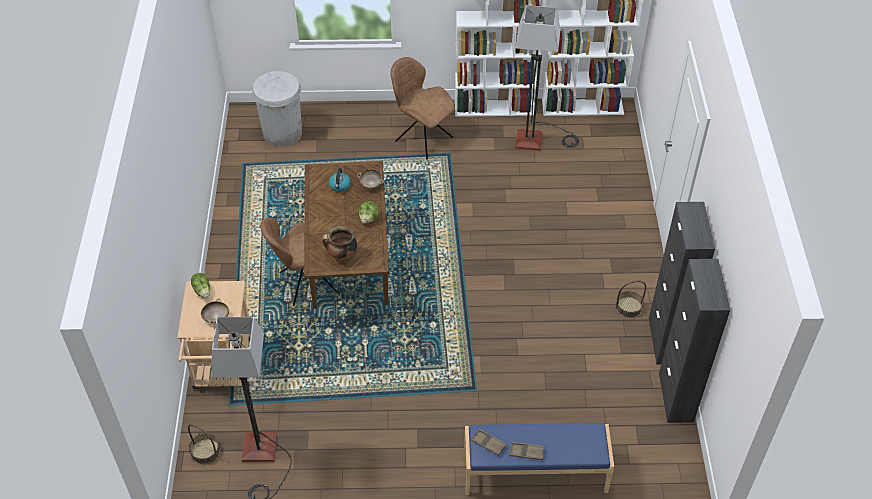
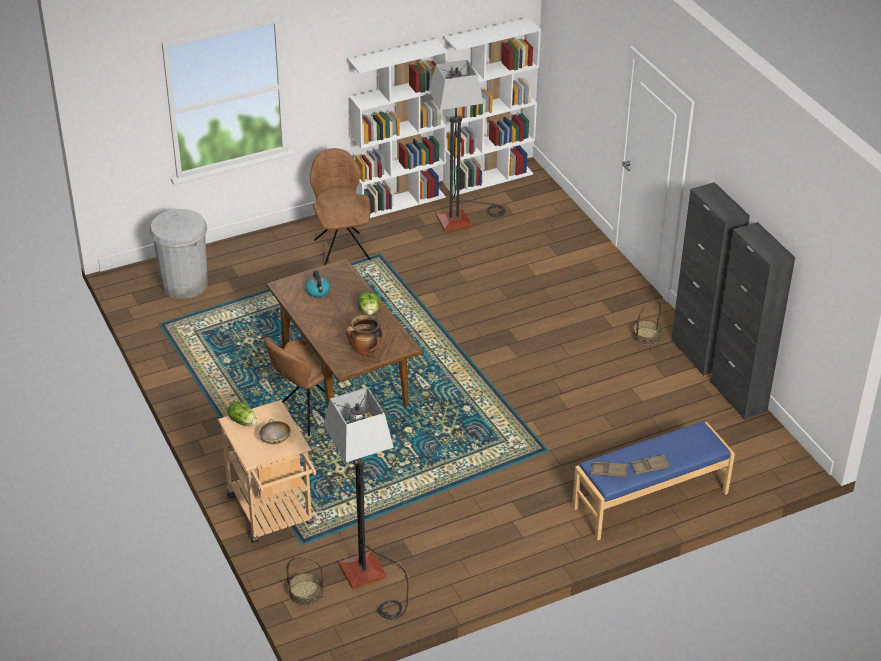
camera: 25 degrees left, 10 degrees down
(371, 184) = (349, 282): beige bowl -> none
(422, 138) = (341, 248): brown chair -> brown chair turned 60 degrees clockwise

